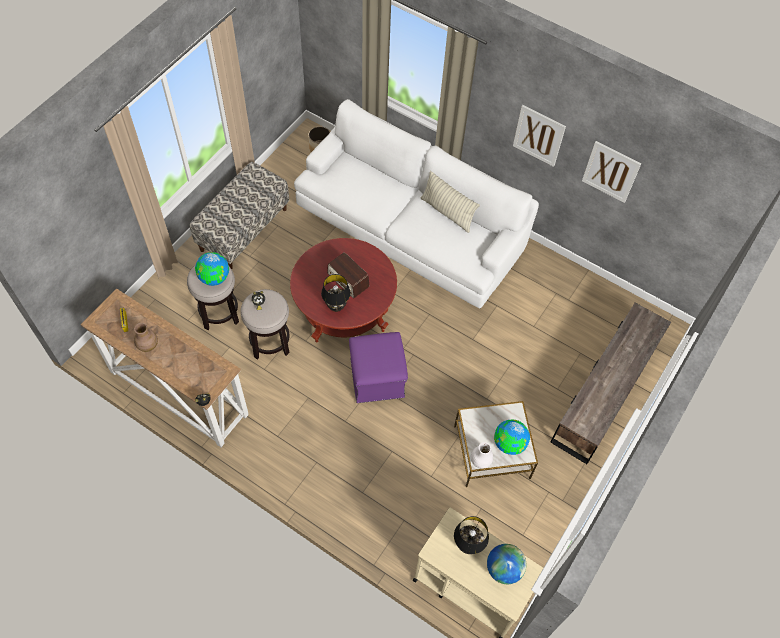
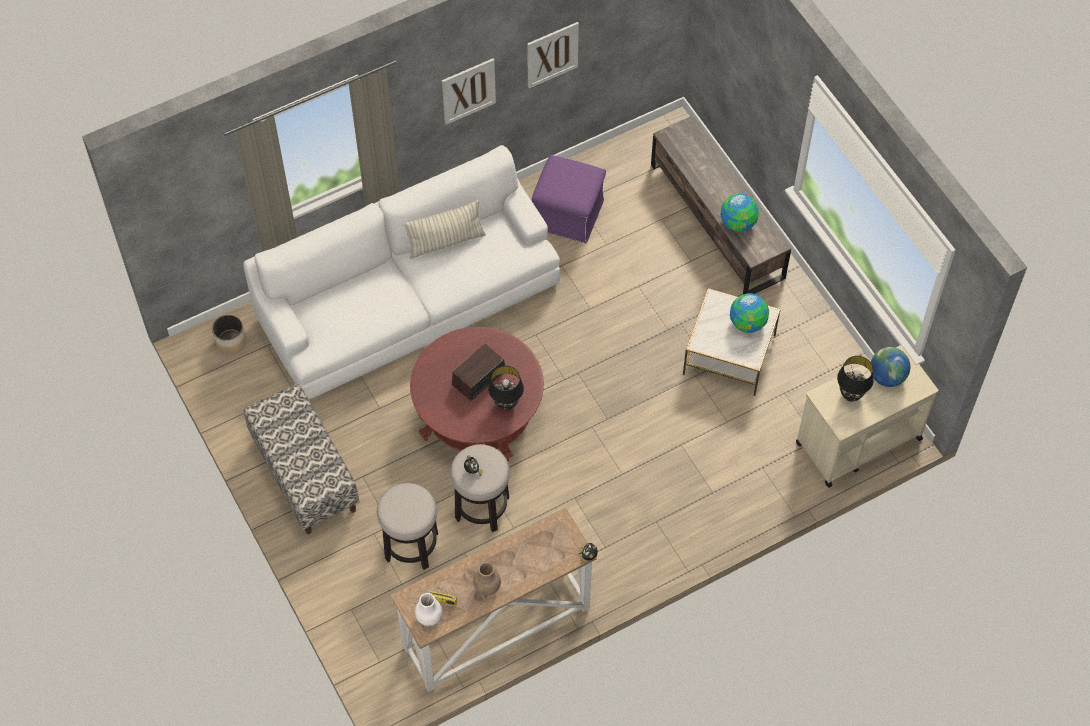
camera: 60 degrees left, 0 degrees up
(214, 278) = (412, 502): globe -> globe (738, 223)
(348, 280) = (478, 378): radio -> radio turned 150 degrees clockwise
(377, 378) = (587, 420): purple ottoman -> purple ottoman (567, 214)
(480, 461) = (753, 356): white vase -> white vase (429, 617)

